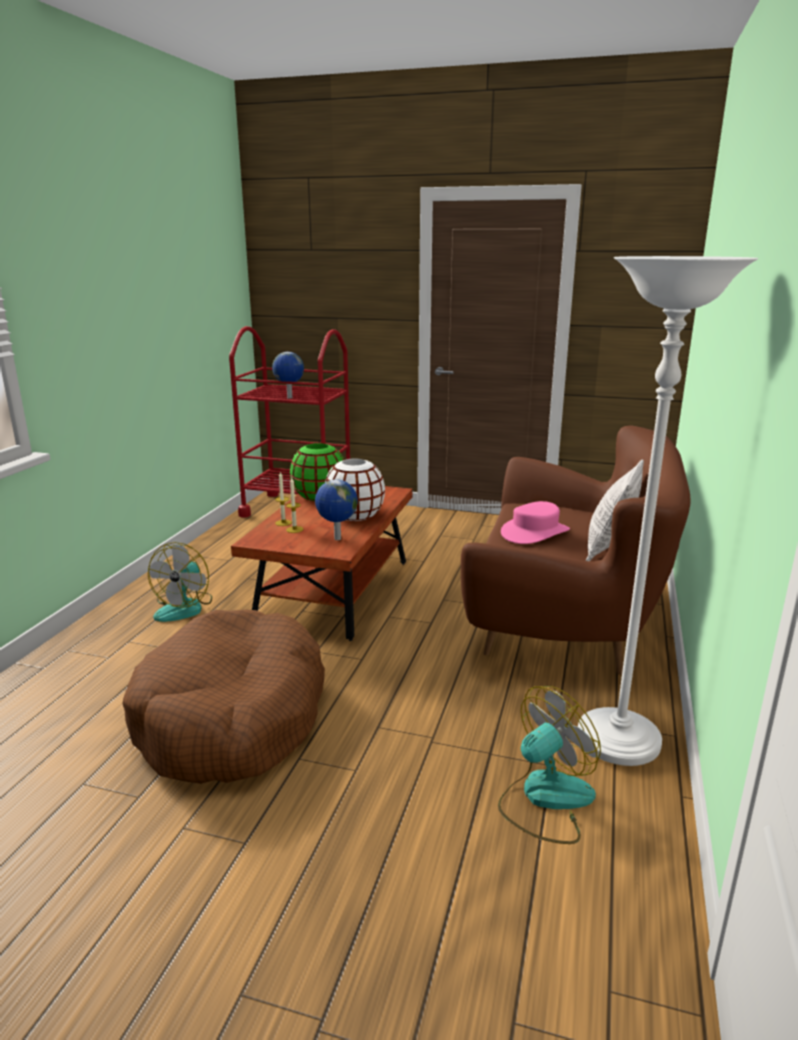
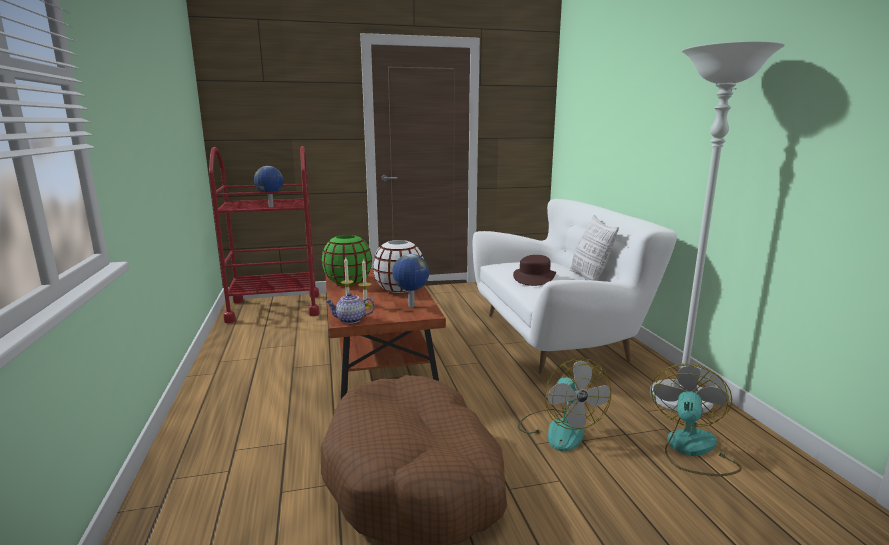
camera: 30 degrees left, 5 degrees down
(185, 607) = (259, 405): fan -> fan (559, 429)
(259, 542) = (350, 320): none -> teapot
(534, 532) = (534, 277): pink hat -> brown hat
(567, 616) = (557, 336): brown sofa -> white sofa

